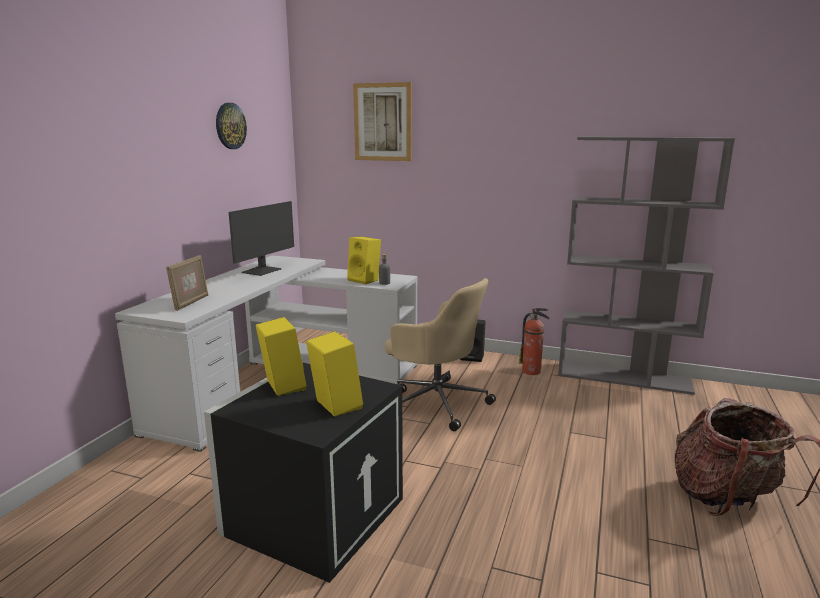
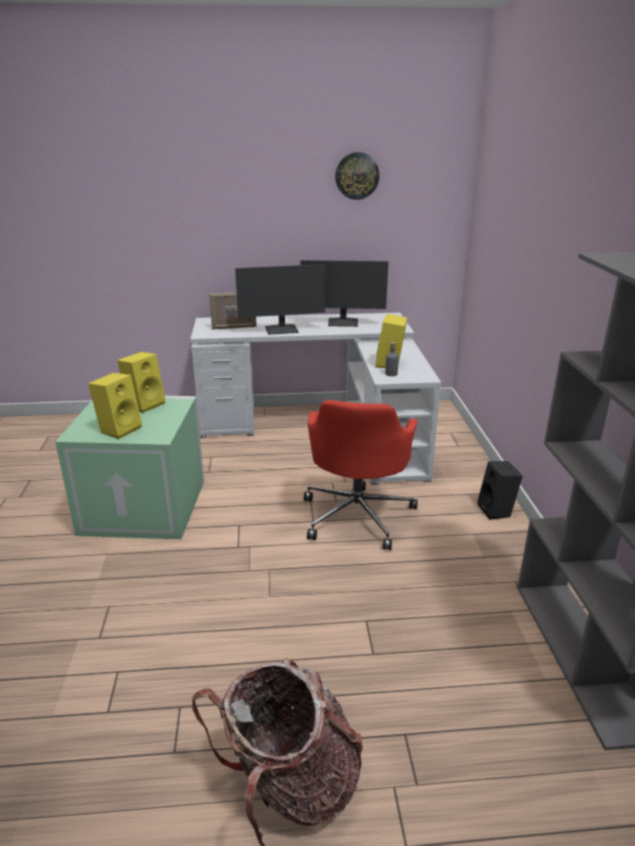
camera: 65 degrees right, 10 degrees up
(238, 289) = (282, 330): none -> monitor
(314, 514) = (146, 506): black storage box -> green storage box
(383, 122) = (514, 183): picture -> none
(436, 403) = (357, 514): beige office chair -> red office chair
(532, 371) = (505, 564): fire extinguisher -> none

